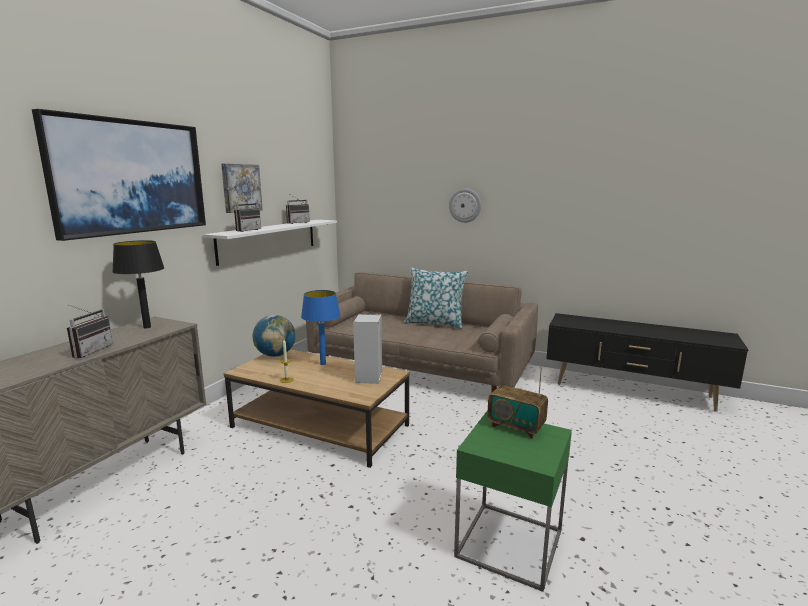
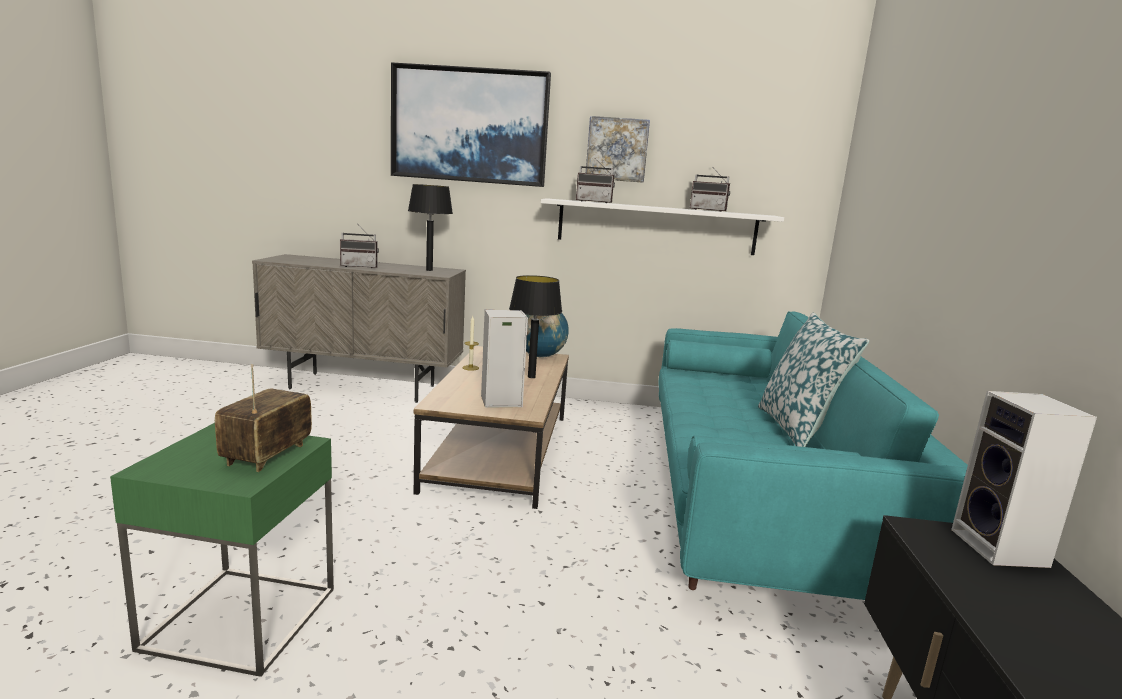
camera: 70 degrees right, 0 degrees up
(323, 363) = (532, 377): blue table lamp -> black table lamp
(421, 367) = (758, 499): beige sofa -> turquoise sofa
(465, 205) = (955, 198): wall clock -> none
(569, 318) = (1002, 549): none -> speaker

